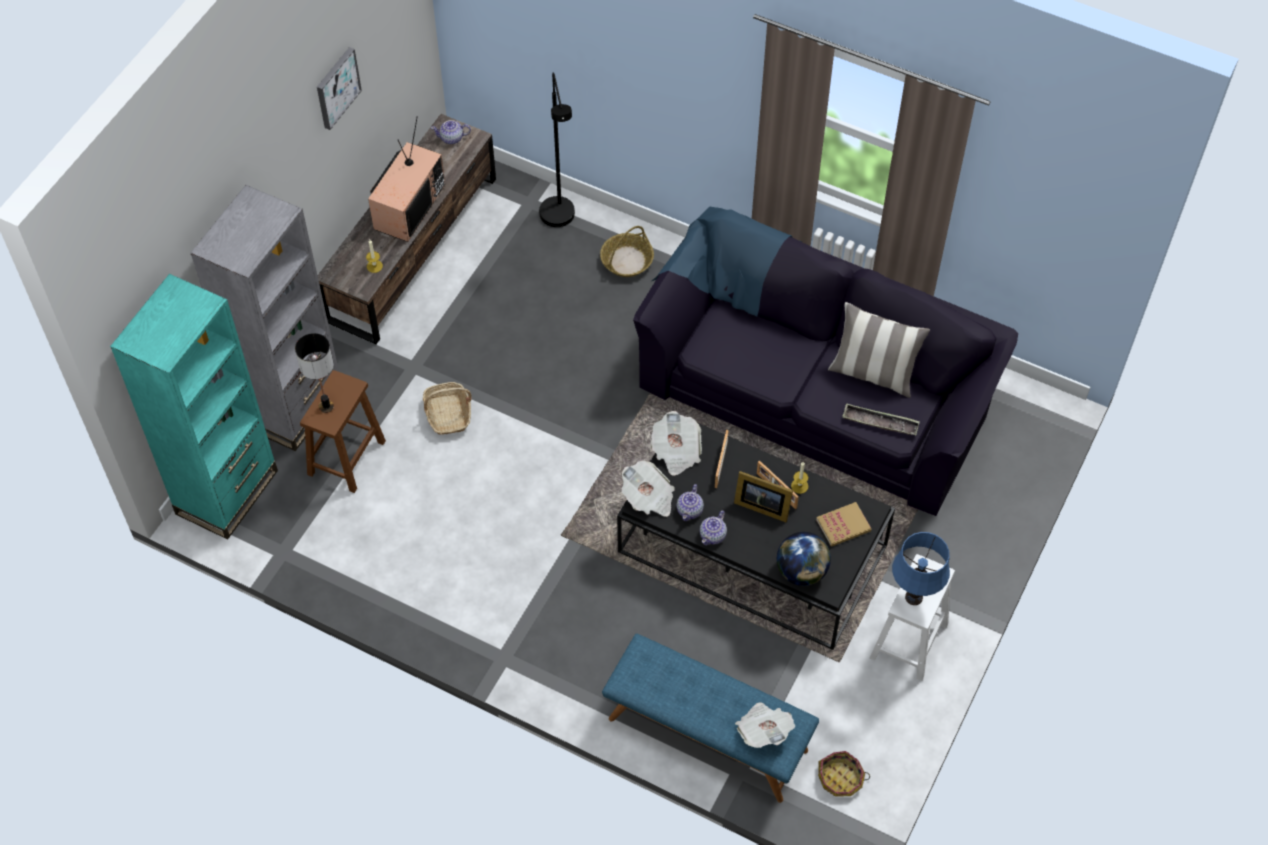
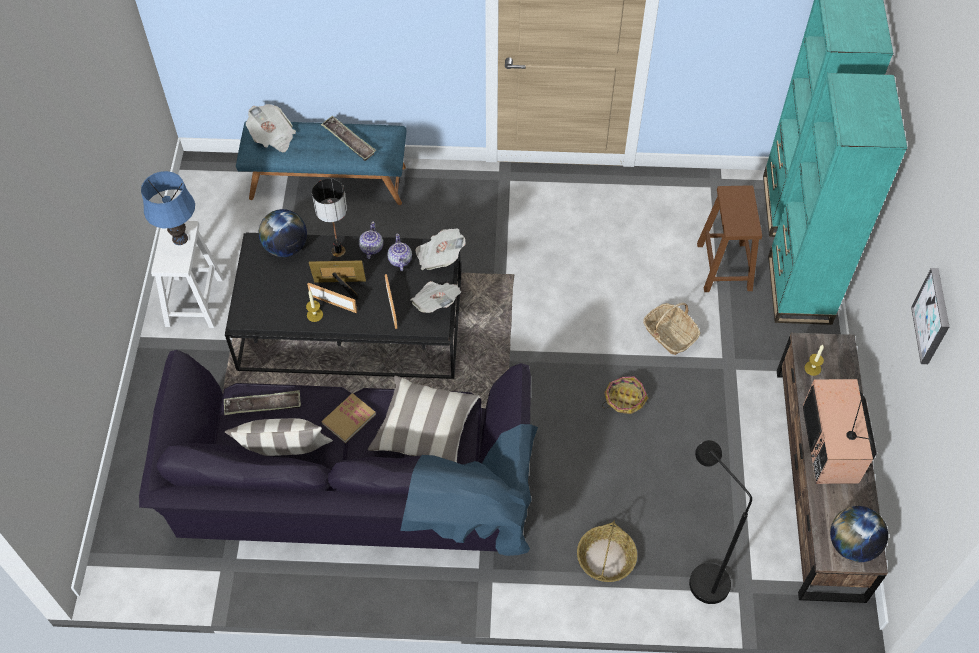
camera: 155 degrees right, 0 degrees up
(294, 406) = (799, 289): grey bookcase -> turquoise bookcase
(326, 407) = (742, 204): table lamp -> table lamp (338, 251)
(452, 138) = (852, 545): teapot -> globe
(678, 687) = (348, 141): none -> tray
(741, 348) = (425, 430): none -> pillow
(840, 778) = (218, 190): basket -> basket (624, 399)
(843, 525) = (264, 296): book -> book (349, 419)

